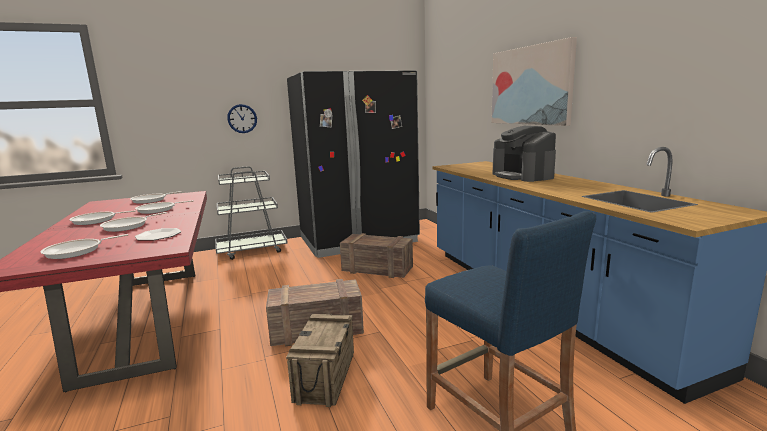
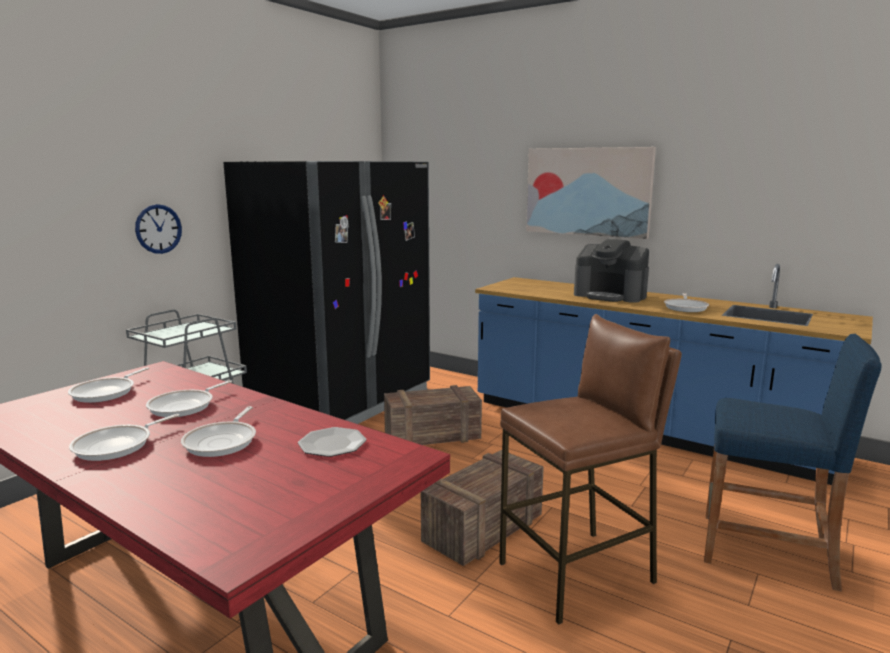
camera: 35 degrees left, 0 degrees up
(77, 251) = (271, 497): frying pan -> frying pan (686, 307)
(326, 377) = (578, 573): crate -> brown stool

